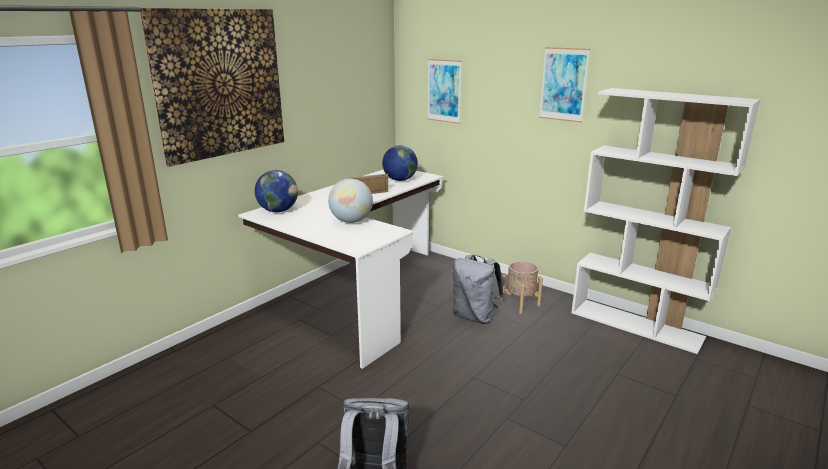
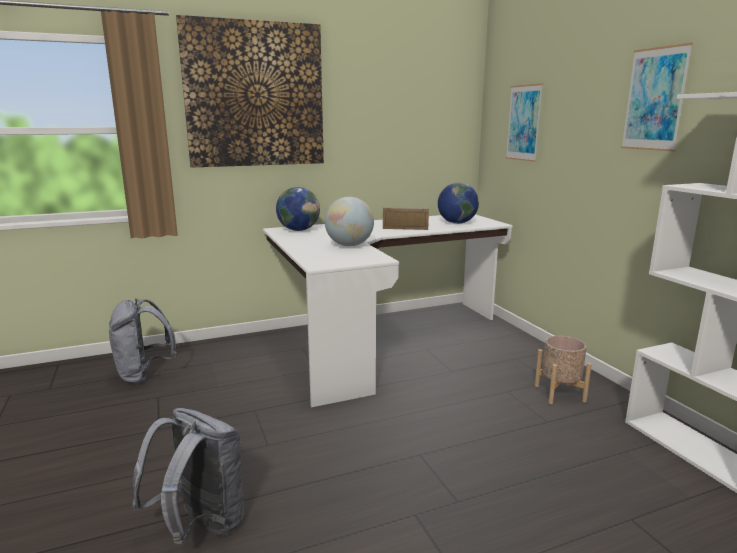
camera: 30 degrees right, 5 degrees down
(475, 317) = (486, 392): grey backpack -> grey backpack (144, 375)

